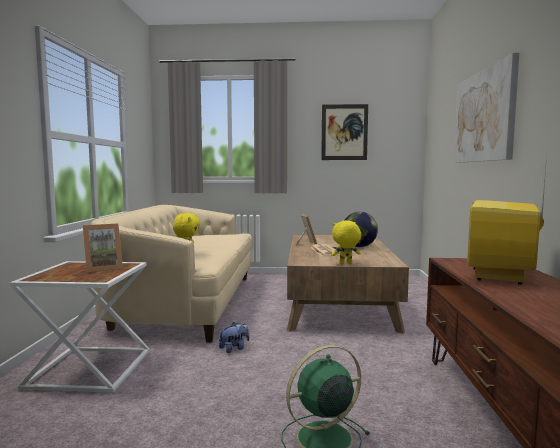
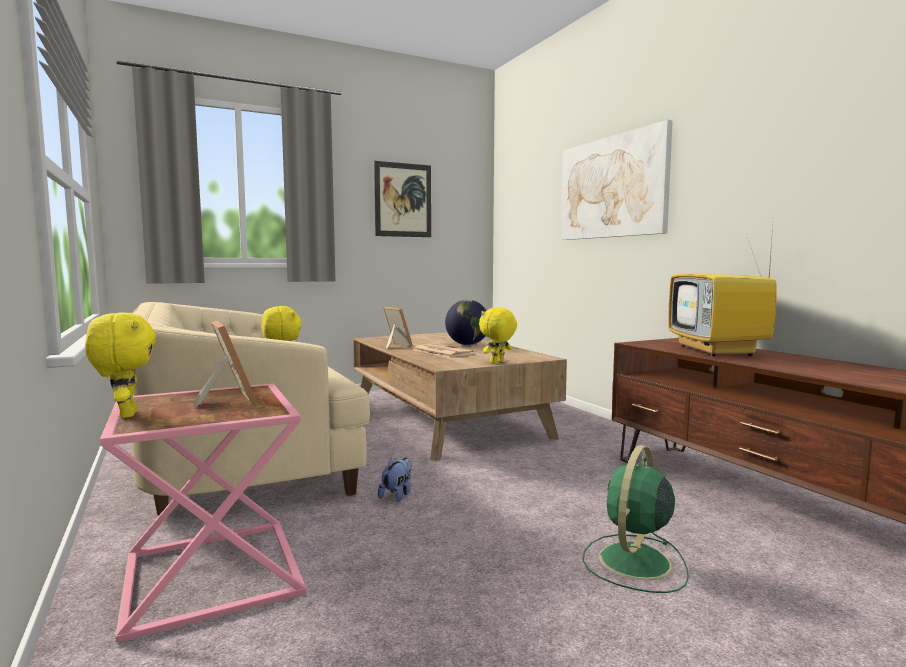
camera: 30 degrees left, 0 degrees up
(46, 271) = (125, 414): none -> yellow plush toy
(89, 368) = (209, 574): white side table -> pink side table
(103, 268) = (226, 398): picture frame -> picture frame turned 60 degrees counterclockwise

